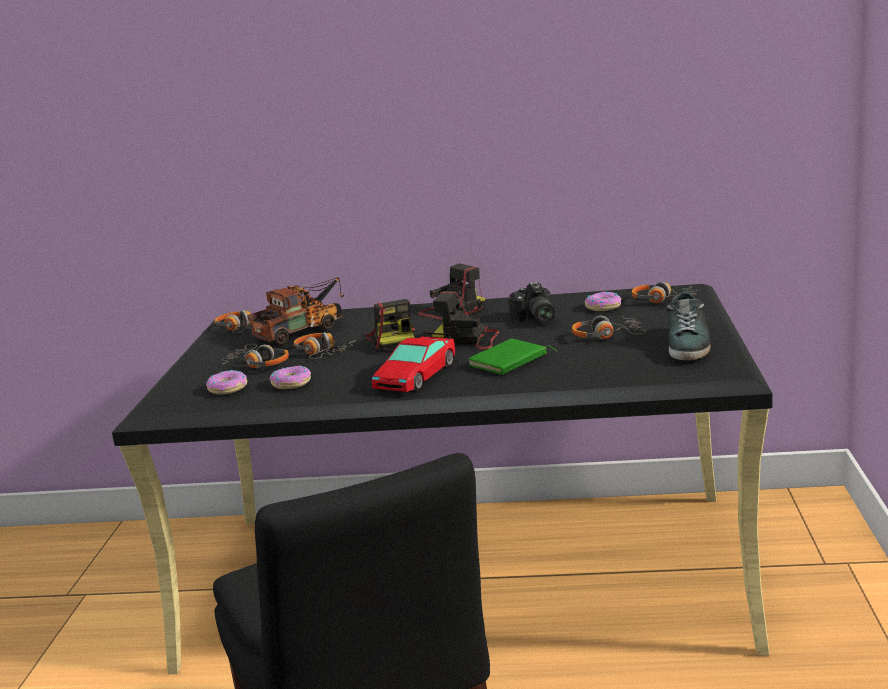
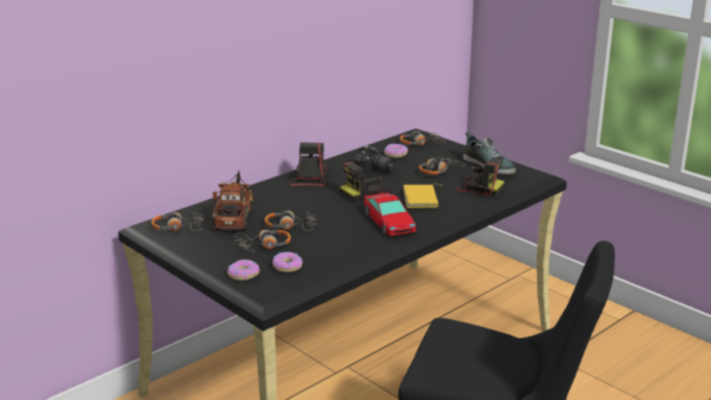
camera: 50 degrees left, 5 degrees up
(291, 383) = (323, 250): donut -> donut (243, 274)
(393, 340) = (317, 205): camera -> camera (479, 188)
(509, 361) = (422, 199): green book -> yellow book

